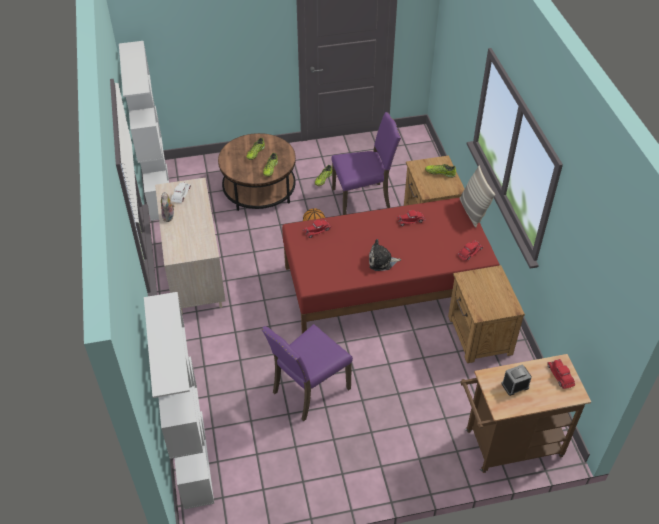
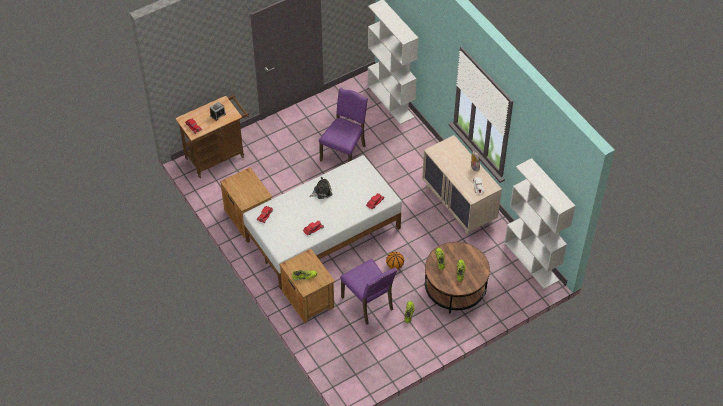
camera: 160 degrees right, 5 degrees up
(362, 199) = (369, 303): purple chair -> purple chair turned 90 degrees counterclockwise
(386, 286) = (322, 234): red bed -> white bed
(472, 212) = (270, 249): pillow -> none

